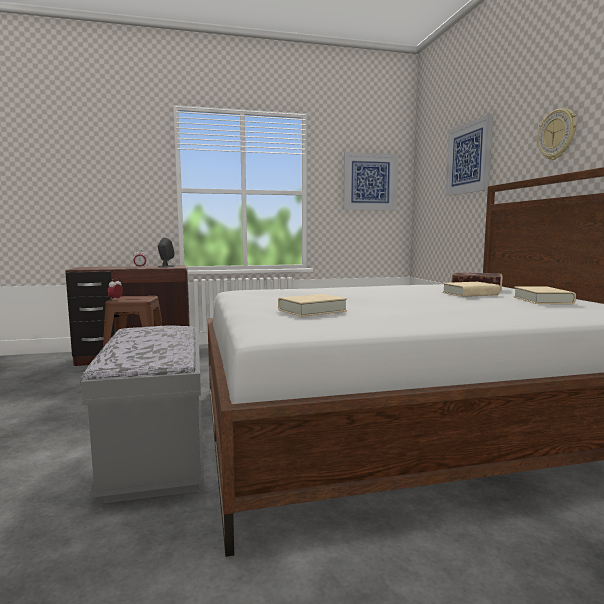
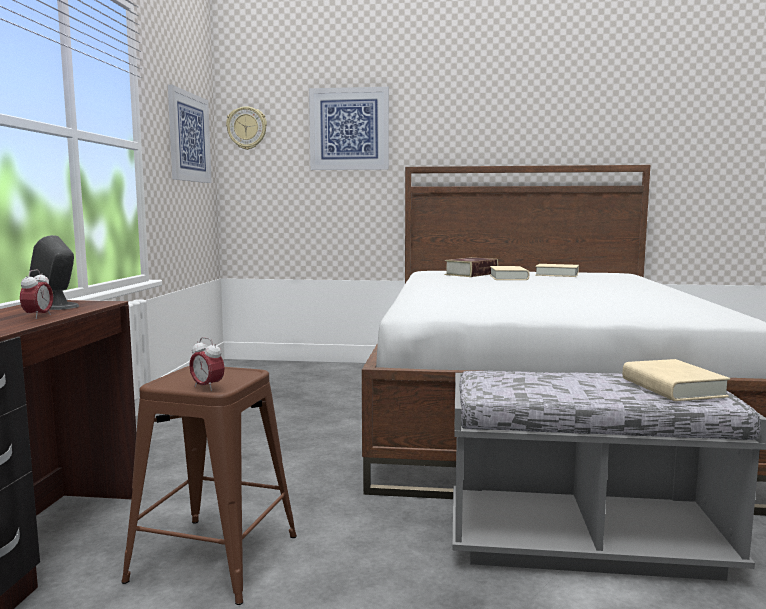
camera: 70 degrees left, 0 degrees up
(312, 310) = (613, 304): beige book -> beige book (672, 388)
(557, 134) = (484, 128): wall clock -> wall clock (247, 128)

